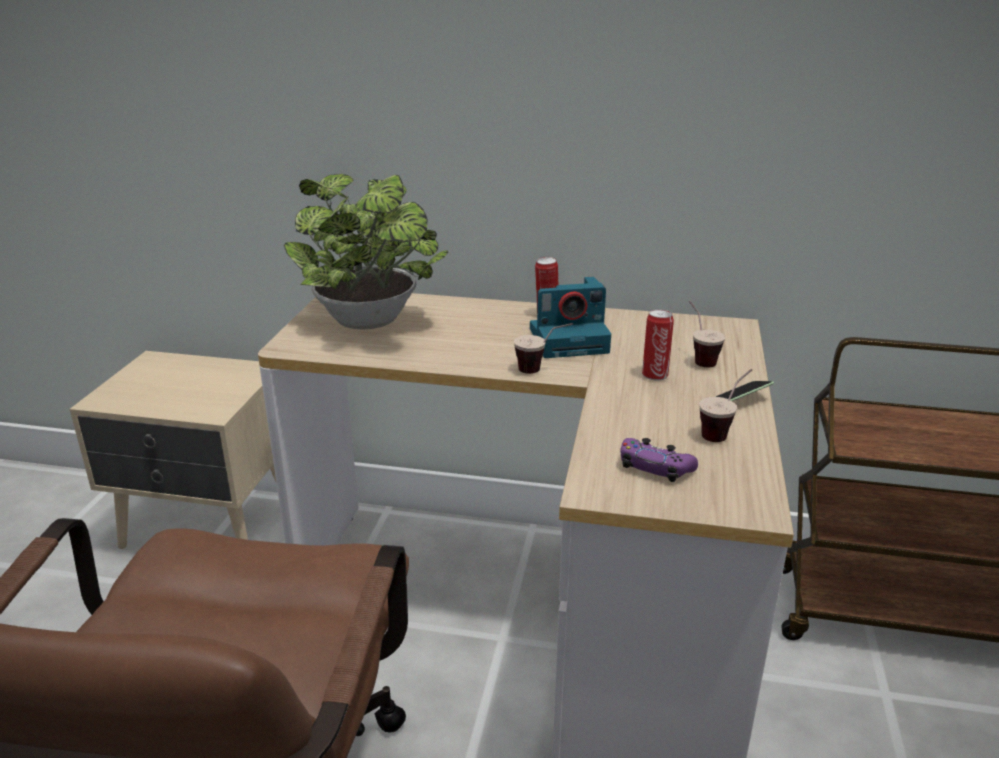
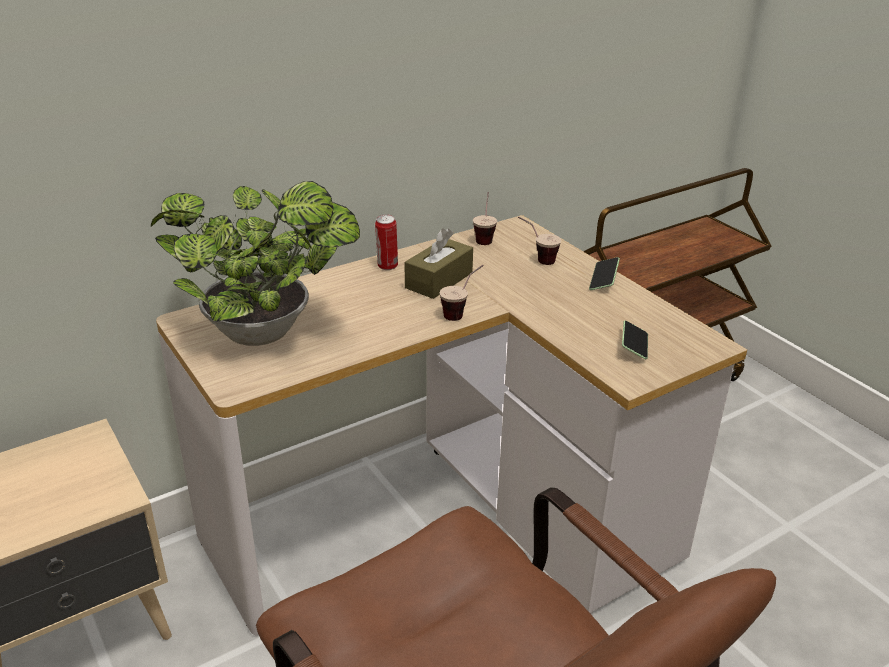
camera: 45 degrees left, 5 degrees up
(570, 340) = (439, 280): camera -> brown tissue box
(655, 375) = (533, 283): can -> none
(655, 467) = (634, 347): purple game controller -> phone
(723, 431) = (628, 305): cup -> cup (484, 237)

